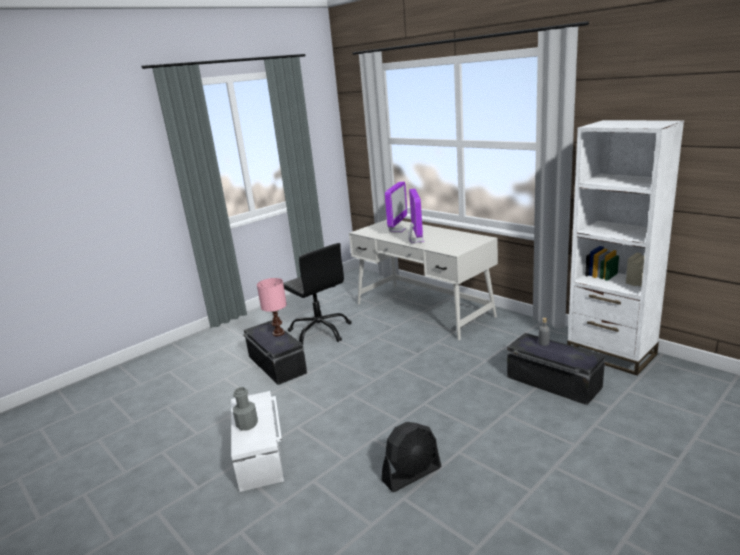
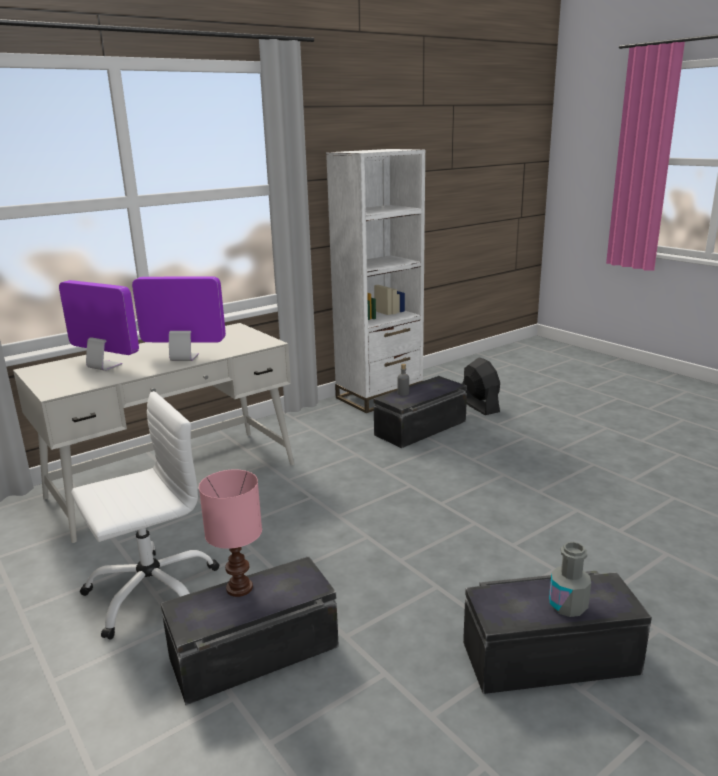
camera: 85 degrees left, 0 degrees up
(260, 453) = (548, 656): white storage box -> black storage box
(320, 331) = (152, 592): black office chair -> white office chair
(412, 474) = (579, 522): black fan -> black fan (479, 405)

